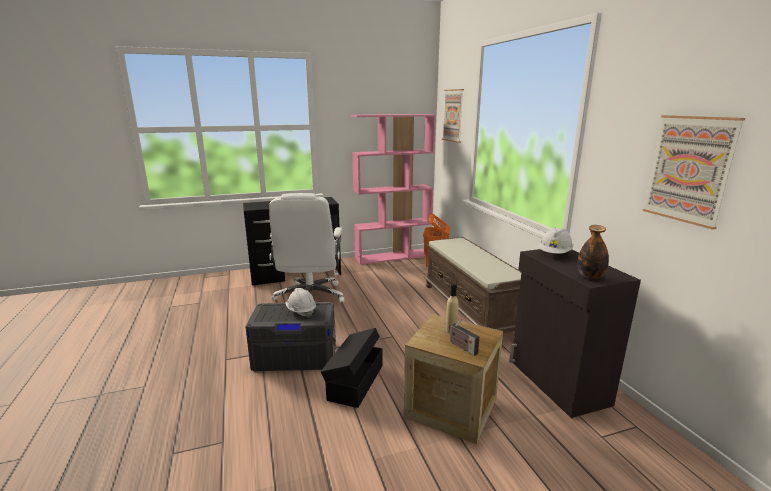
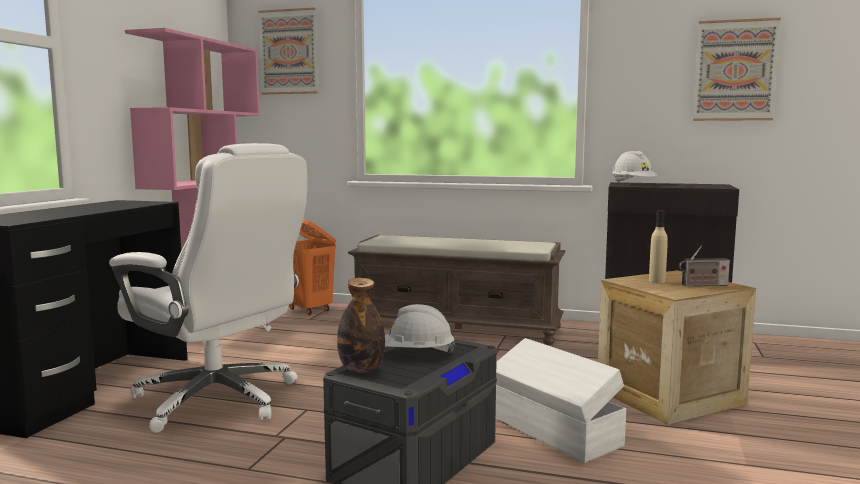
camera: 55 degrees left, 10 degrees down
(354, 382) = (555, 432): black storage box -> white storage box
(590, 277) = (711, 186): bottle -> bottle (361, 369)

